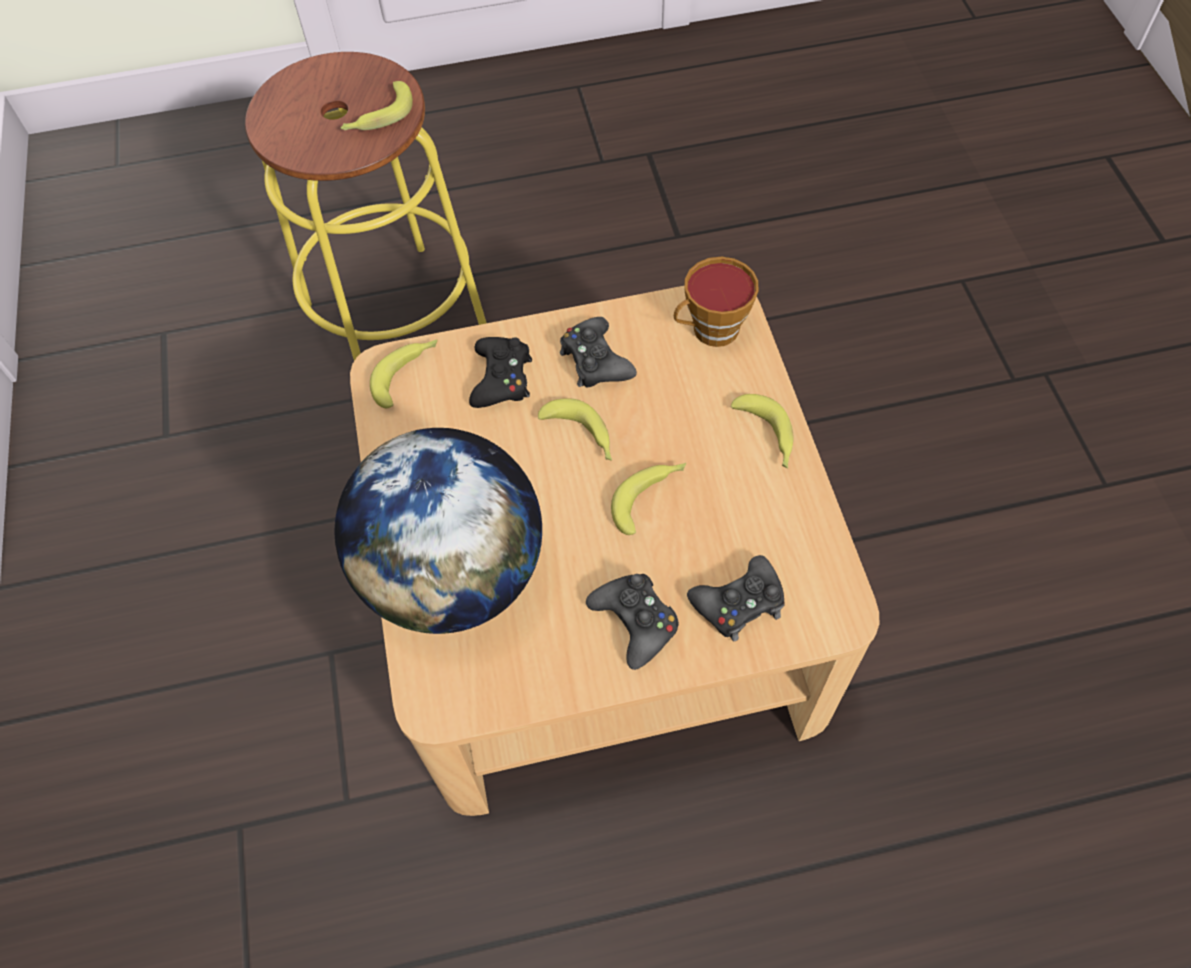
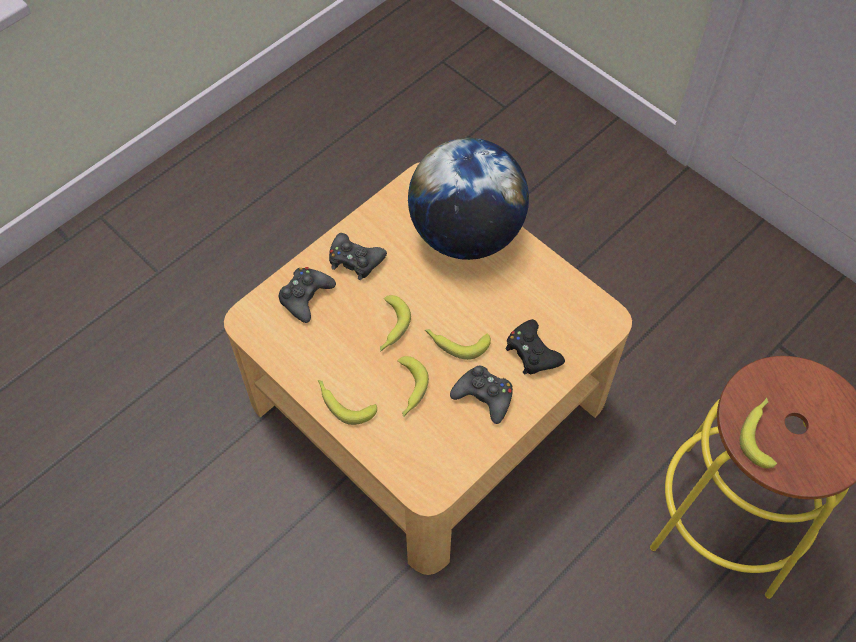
camera: 145 degrees right, 0 degrees up
(407, 374) = (591, 324): banana -> banana (409, 390)
(711, 331) = (424, 461): cup -> none

